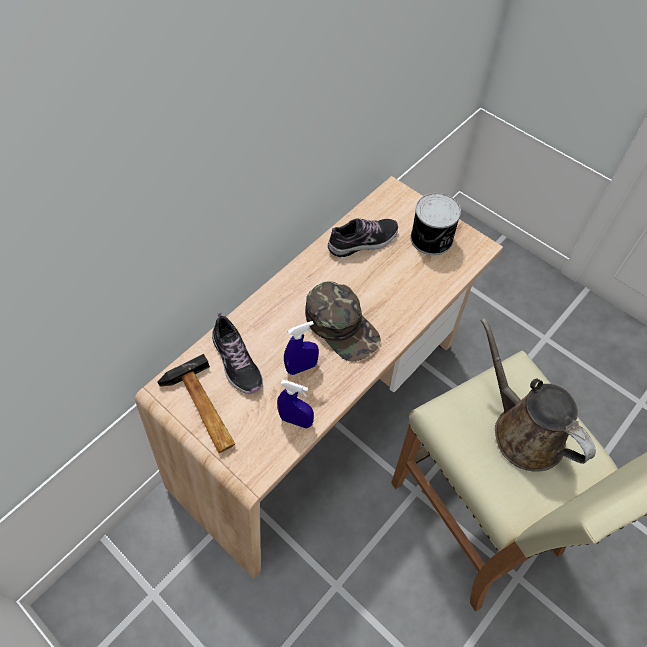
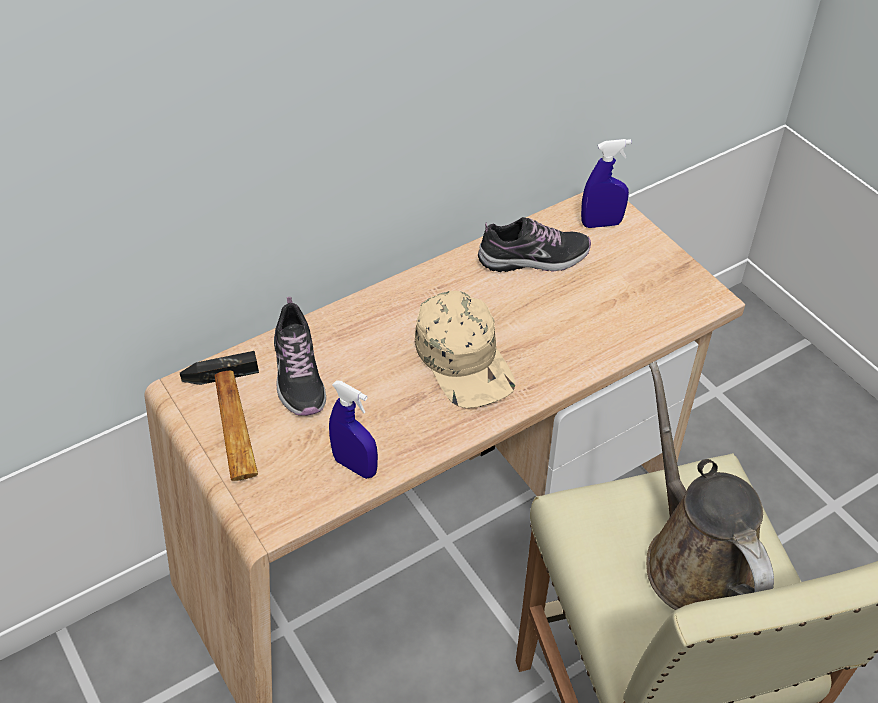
camera: 15 degrees right, 10 degrees down
(302, 367) = (387, 400): blue spray bottle -> blue spray bottle (601, 223)
(342, 325) = (465, 359): green cap -> beige cap
(432, 239) = (639, 274): can -> none

